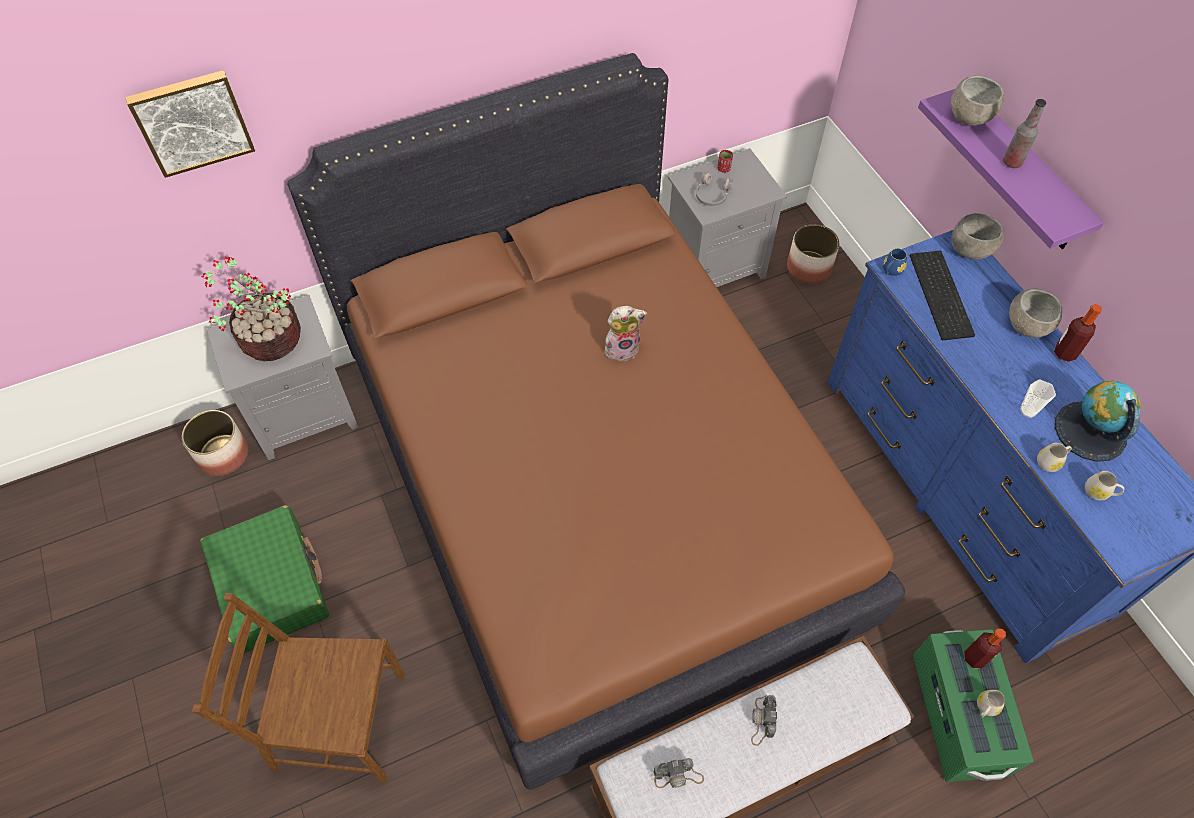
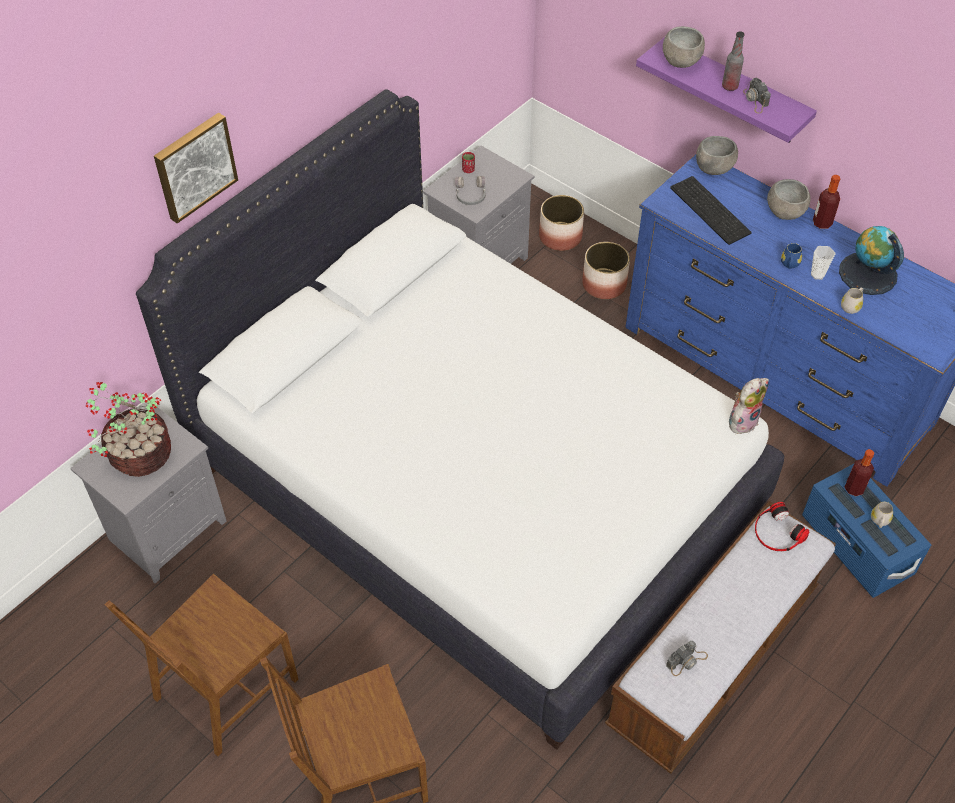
camera: 25 degrees left, 5 degrees down
(192, 121) = (59, 260): picture -> picture (194, 166)
(222, 455) = (105, 596): planter -> planter (604, 284)
(271, 585) = (224, 689): green suitcase -> brown chair
(595, 488) = (475, 488): brown bed -> white bed
(622, 348) = (471, 345): plush toy -> plush toy (742, 420)
(762, 721) = (728, 594): camera -> camera (755, 100)
(852, 676) = (777, 532): none -> headphones
(891, 271) = (662, 205): blue mug -> blue mug (789, 264)
(957, 715) = (856, 546): green storage box -> blue storage box
(1099, 492) = (895, 315): white mug -> none

